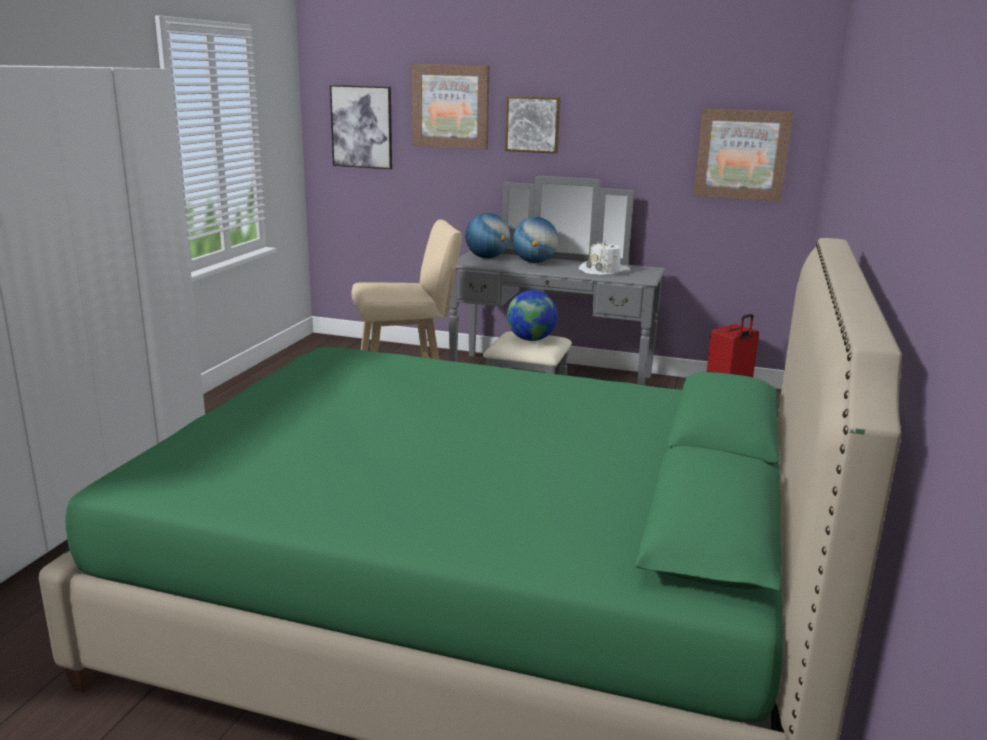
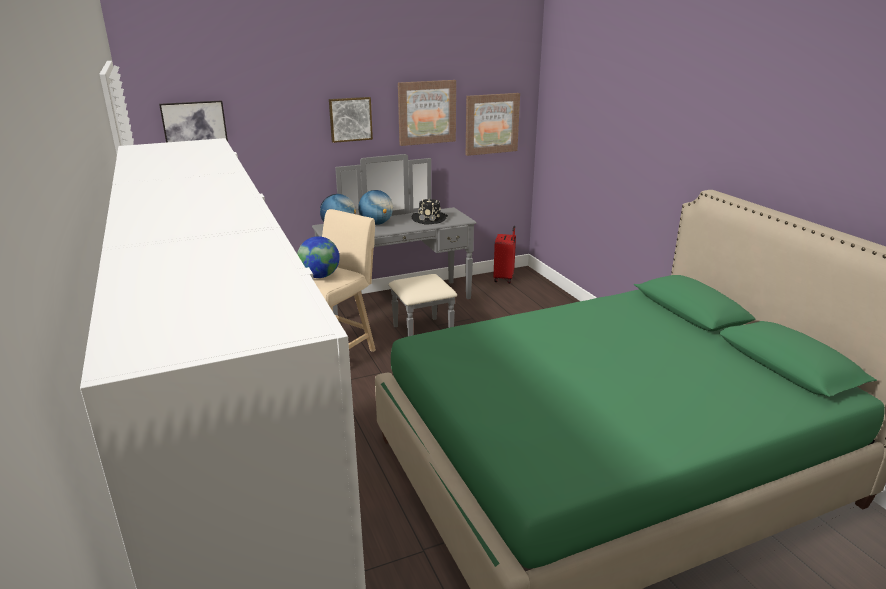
camera: 40 degrees left, 5 degrees up
(451, 106) = (280, 112): picture -> picture (426, 112)
(531, 339) = (423, 282): globe -> globe (320, 276)
(604, 270) = (429, 219): white hat -> black hat

